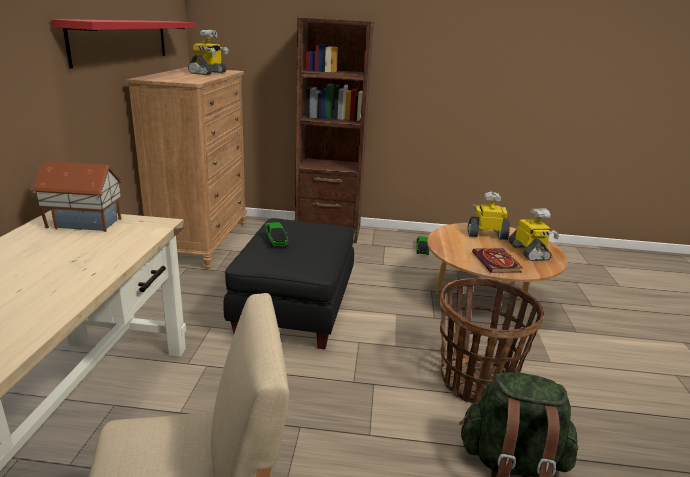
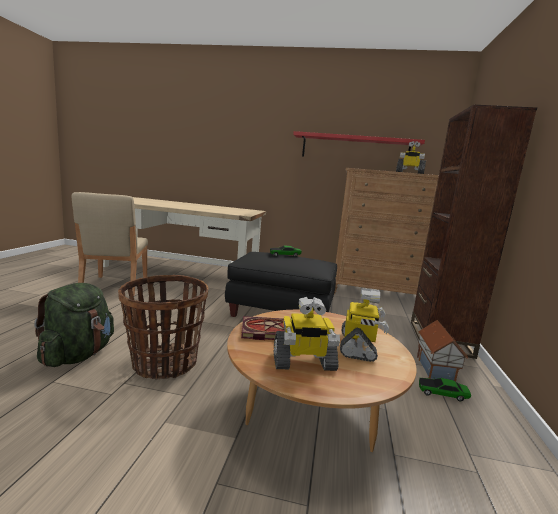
camera: 95 degrees right, 10 degrees down
(85, 222) = (248, 211): toy house -> toy house (436, 369)

